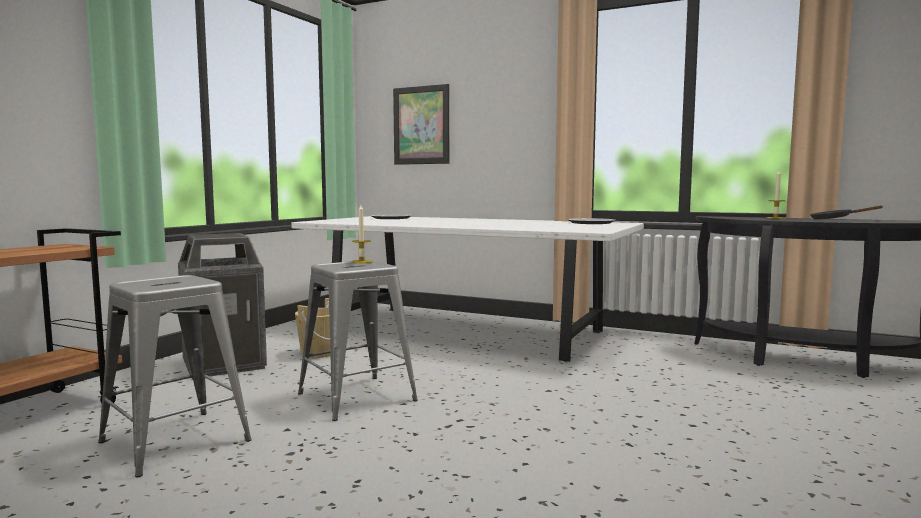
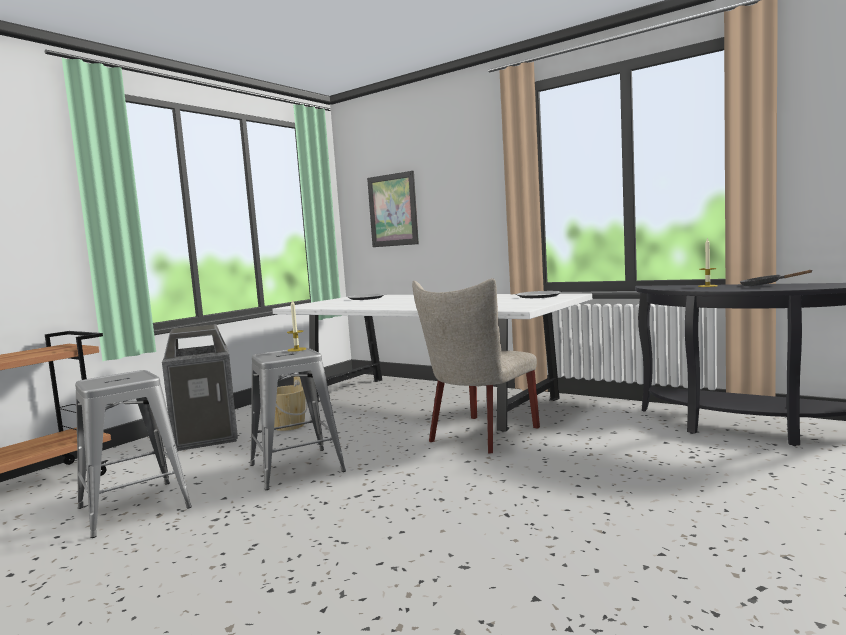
camera: 10 degrees right, 0 degrees up
(544, 365) = (479, 436): none -> beige chair

